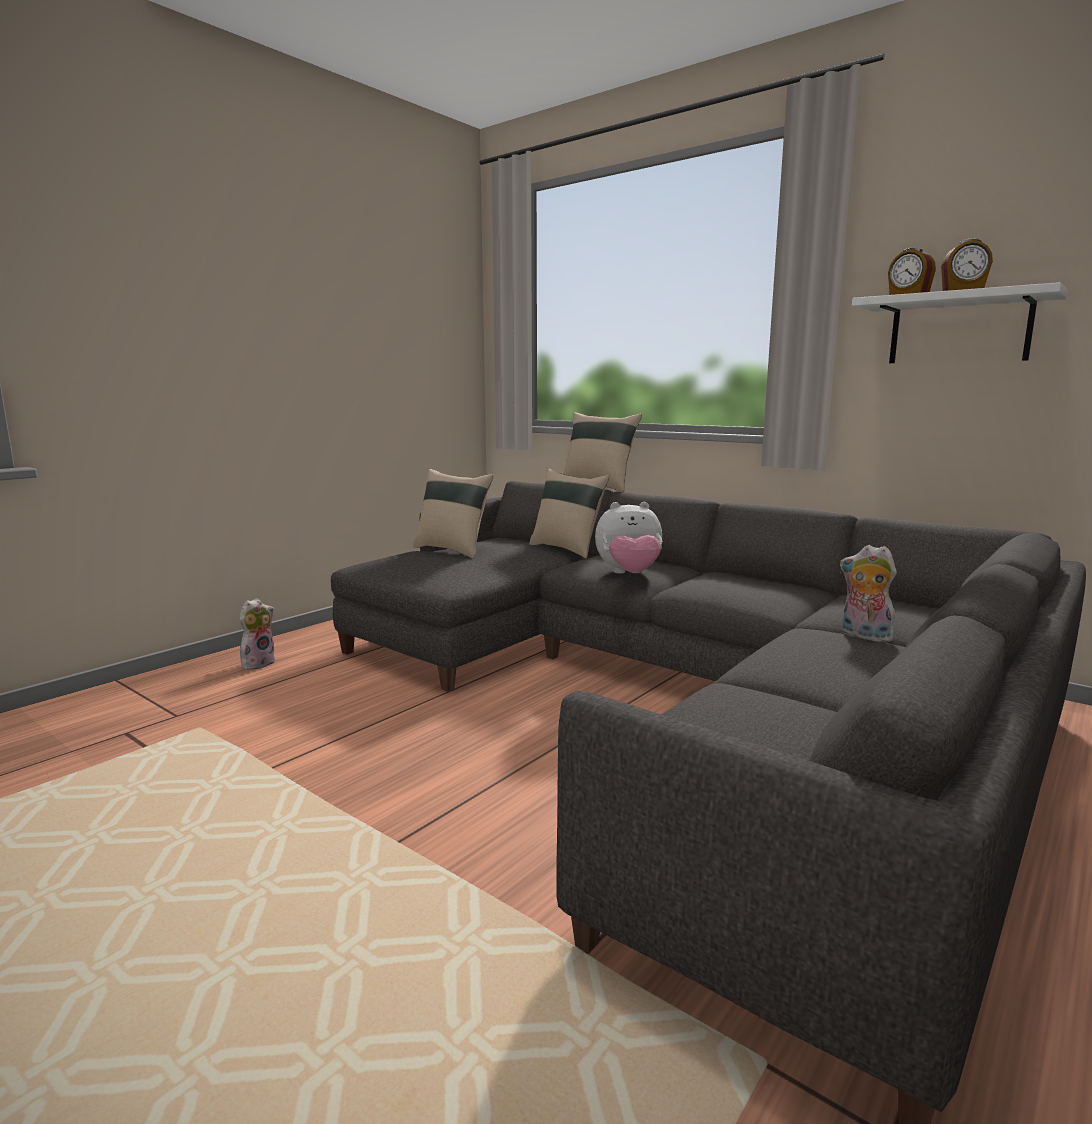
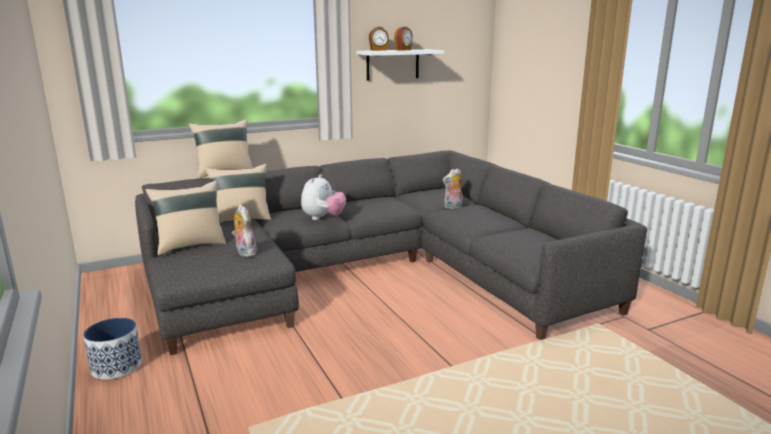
camera: 65 degrees left, 5 degrees up
(258, 663) = (139, 395): plush toy -> plush toy (244, 253)
(310, 640) = (116, 366): none -> planter

